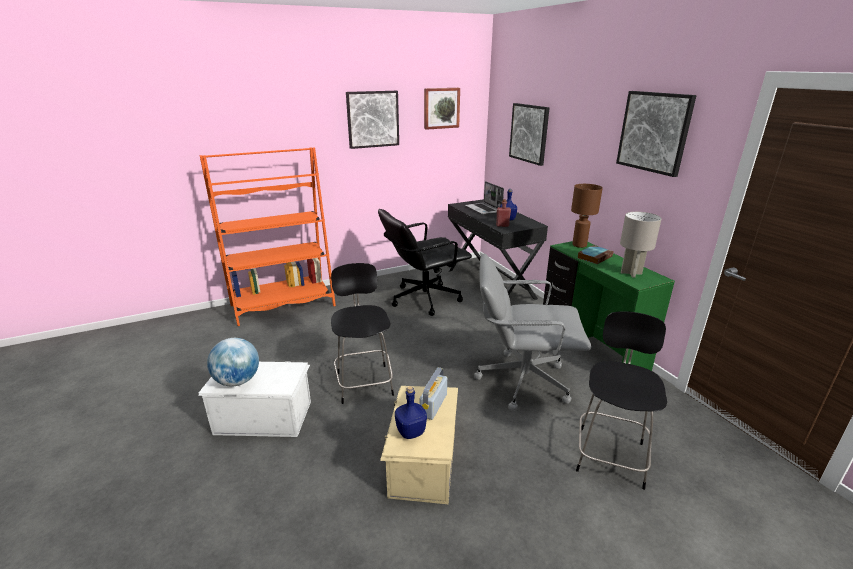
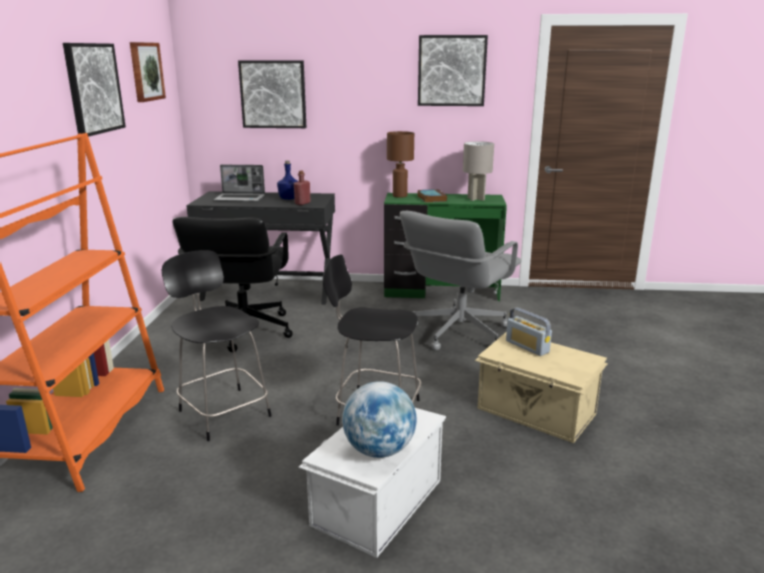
camera: 60 degrees left, 5 degrees down
(411, 431) = (559, 365): blue bottle -> none
(610, 454) = (576, 333): black chair -> black chair (223, 412)

